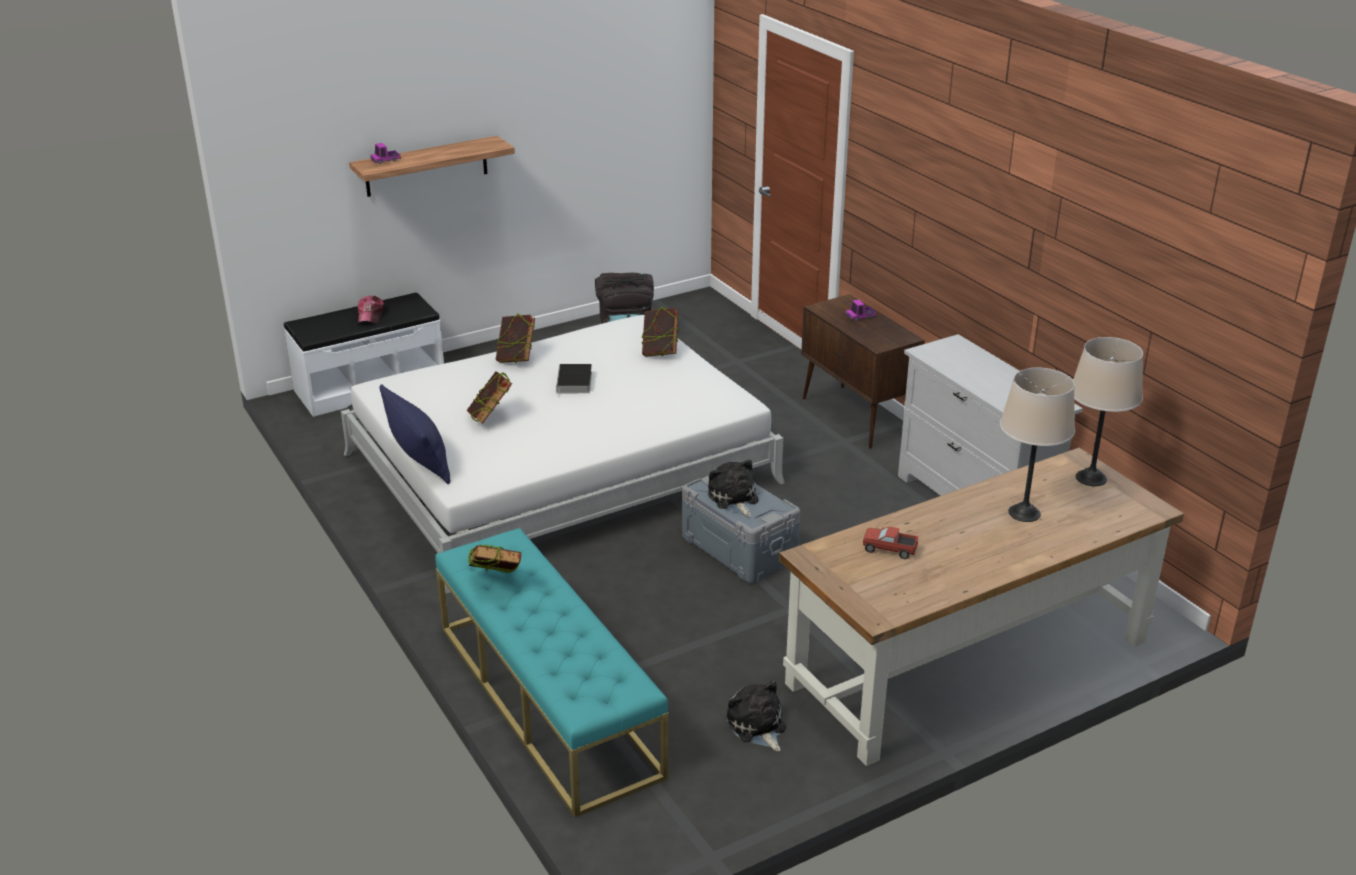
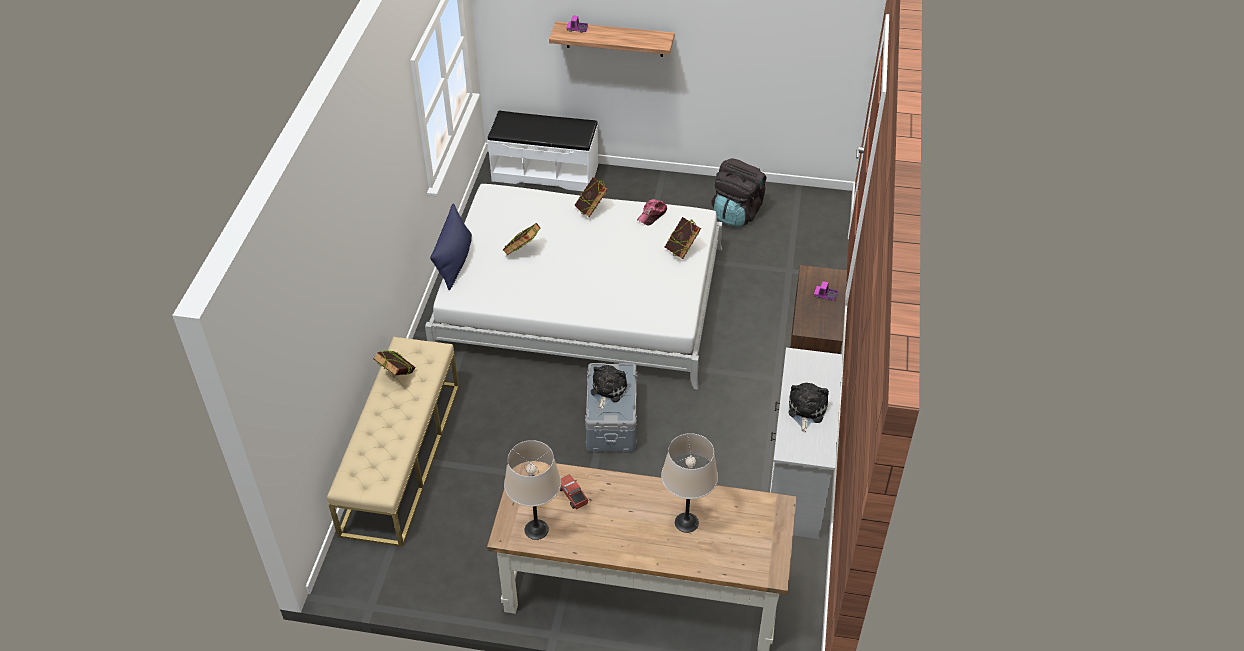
camera: 40 degrees right, 15 degrees up
(371, 315) = (549, 128): cap -> cap (652, 215)
(547, 699) = (401, 457): turquoise bench -> beige bench
(574, 383) = (599, 249): book -> none
(757, 727) = (479, 547): plush toy -> plush toy (806, 411)
(1091, 478) = (767, 525): beige table lamp -> beige table lamp (536, 530)

